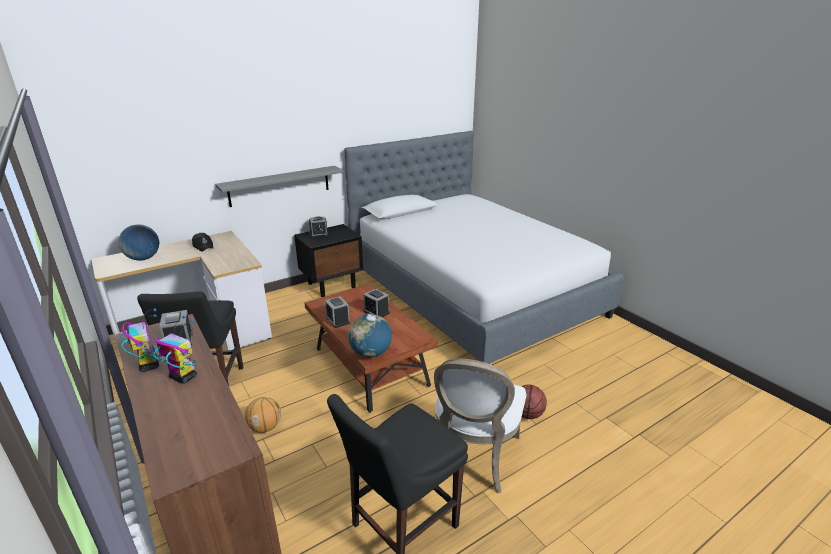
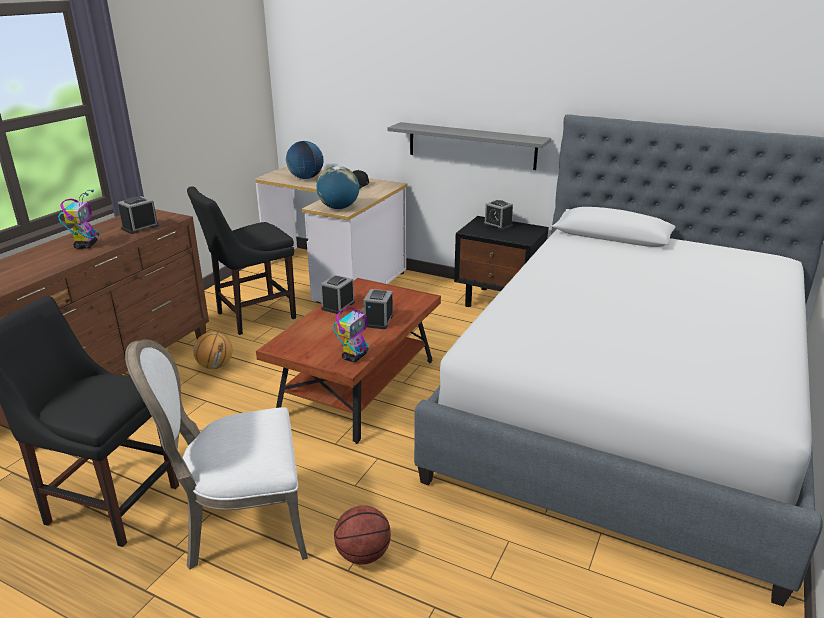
camera: 60 degrees right, 0 degrees up
(149, 365) = (100, 230): toy robot -> toy robot (354, 356)
(371, 353) = (286, 345): globe -> globe (338, 208)

